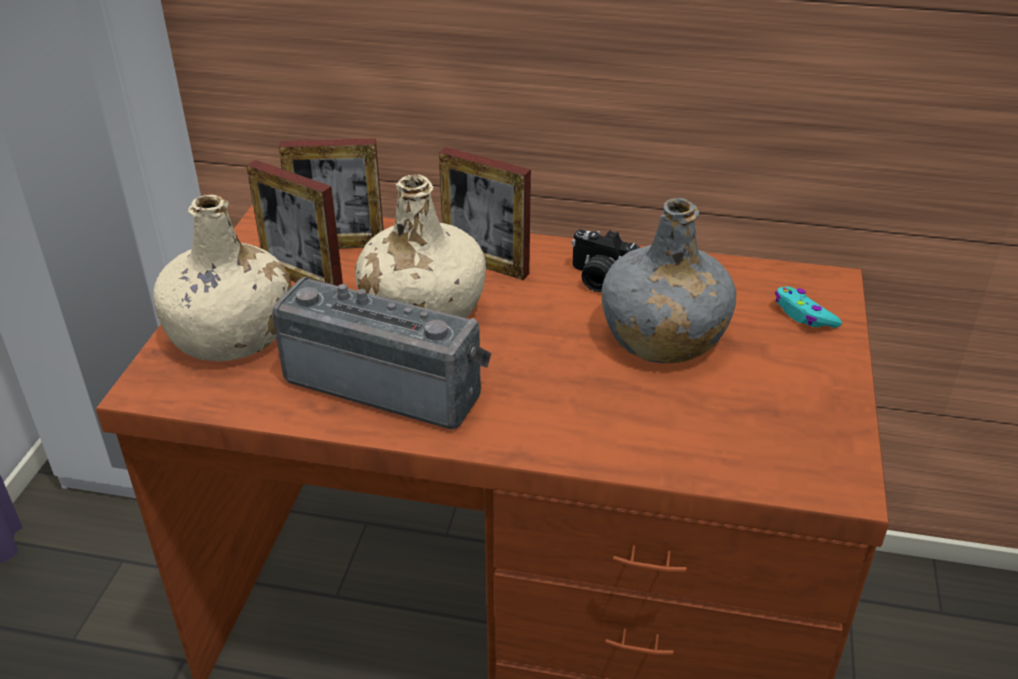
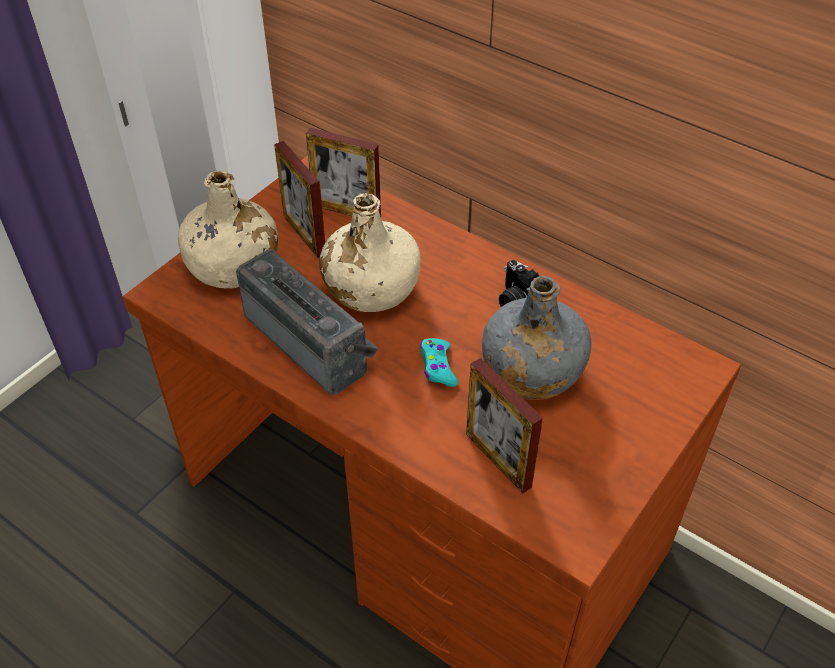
camera: 25 degrees right, 10 degrees up
(485, 264) = (441, 262): picture frame -> picture frame (498, 460)
(803, 315) = (657, 390): turquoise game controller -> turquoise game controller (438, 367)

